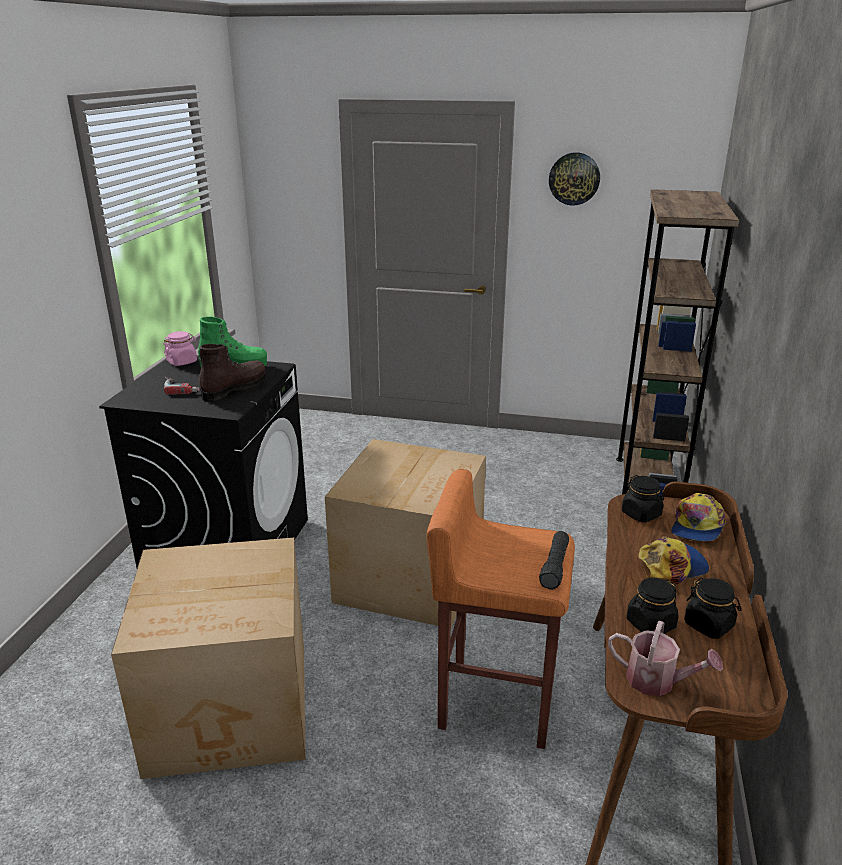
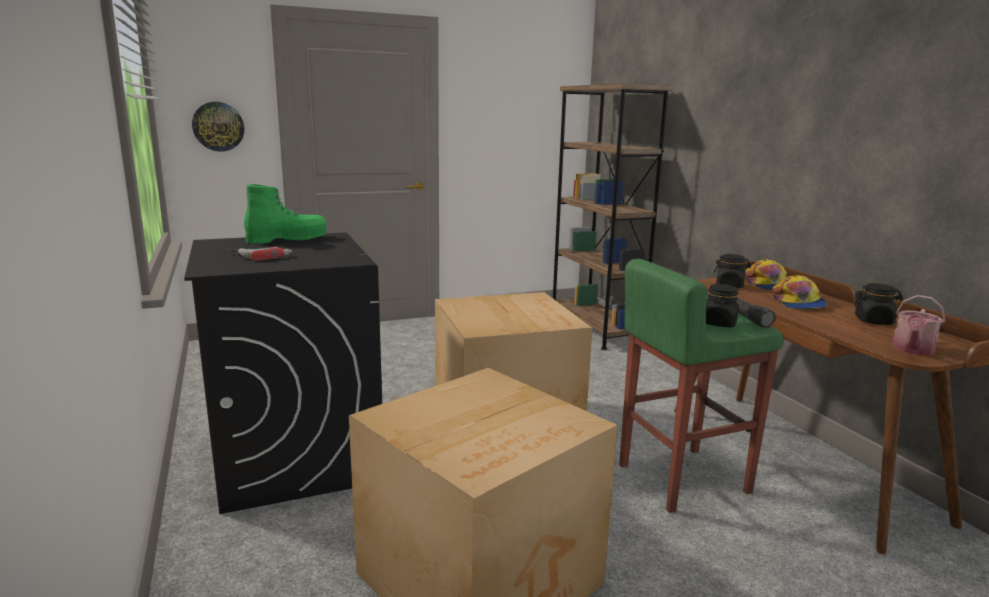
camera: 35 degrees left, 10 degrees down
(182, 362) = (217, 243): pink jar -> none
(234, 389) = (324, 250): brown boot -> none
(495, 701) = (680, 478): orange stool -> green stool
(574, 179) = (489, 84): wall clock -> wall clock (218, 126)
(650, 624) = (849, 328): black jar -> black jar (719, 323)
(657, 681) = (912, 350): watering can -> watering can turned 135 degrees clockwise
(671, 566) = (798, 303): cap -> cap turned 150 degrees clockwise

